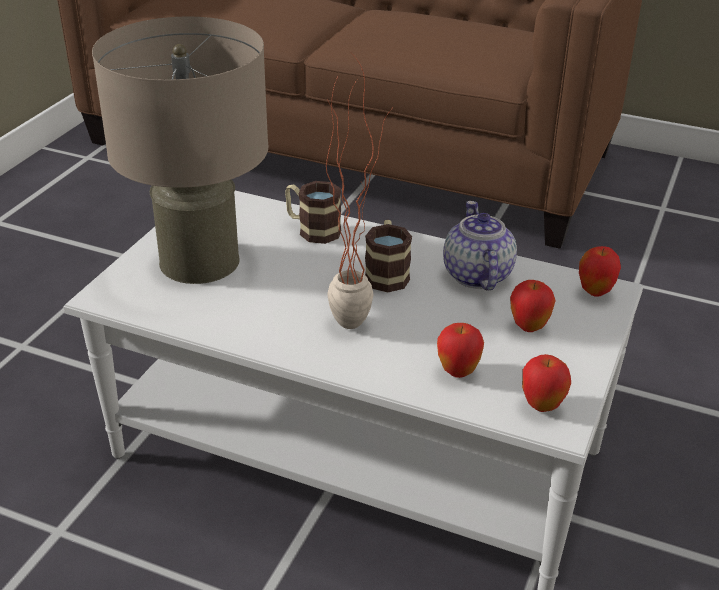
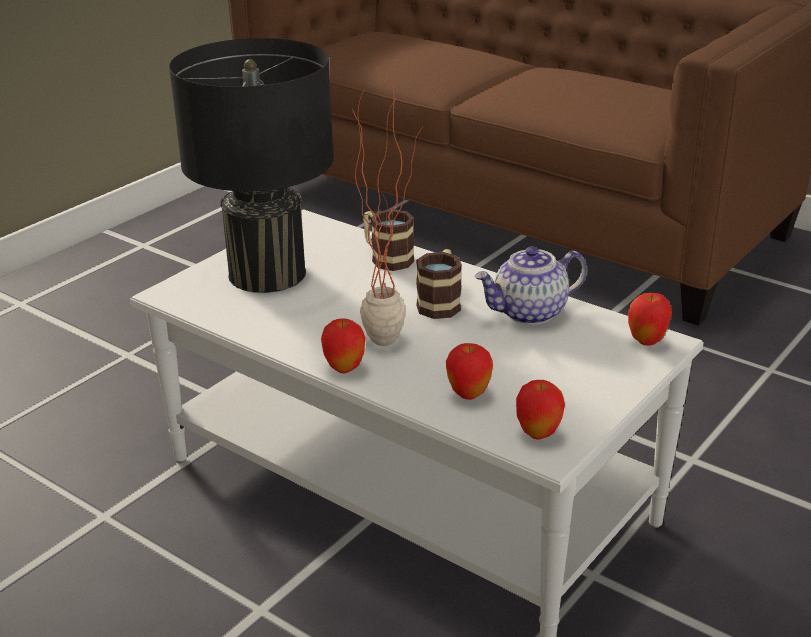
camera: 15 degrees right, 5 degrees down
(200, 261) = (267, 274): beige table lamp -> black table lamp
(476, 275) = (529, 313): teapot -> teapot turned 120 degrees counterclockwise
(528, 327) = (560, 364): apple -> apple (344, 368)

